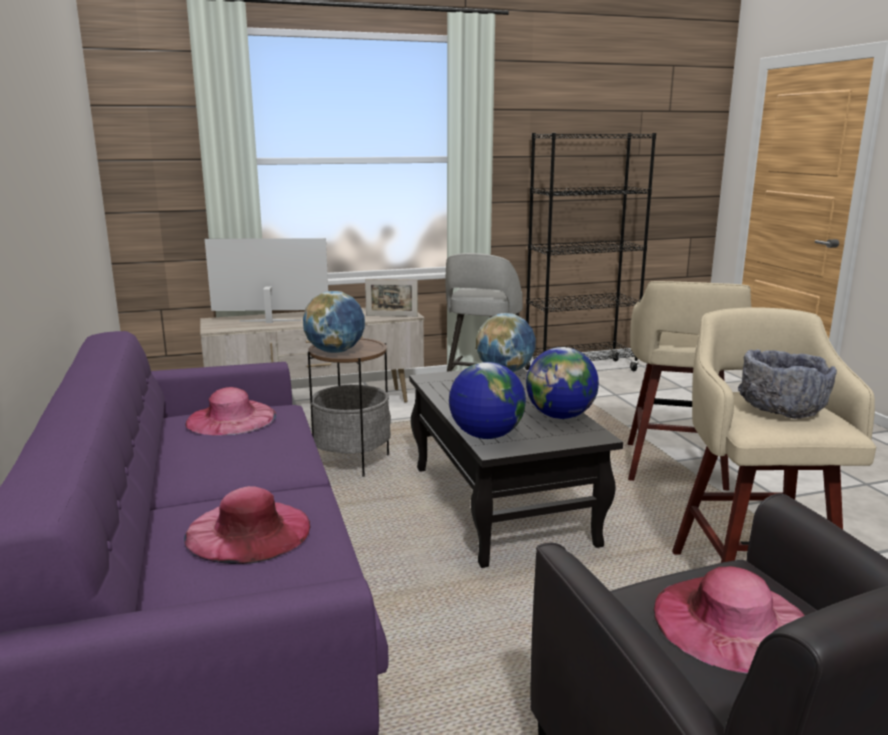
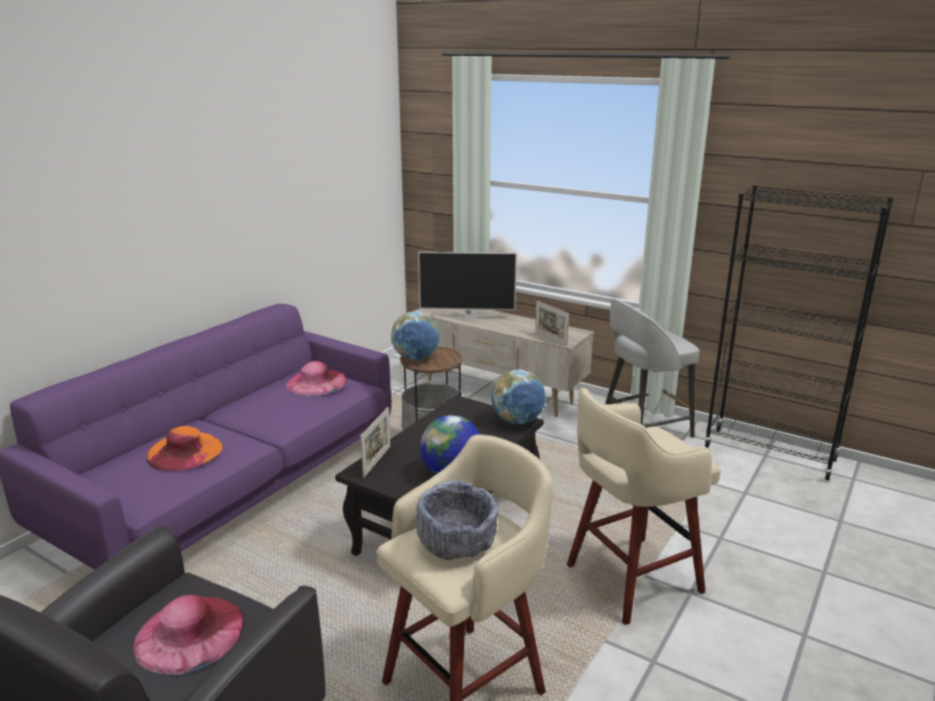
camera: 50 degrees right, 5 degrees up
(248, 530) = (184, 451): pink hat -> orange hat
(270, 321) = (467, 316): television -> television turned 135 degrees clockwise
(486, 436) = (377, 461): globe -> picture frame

